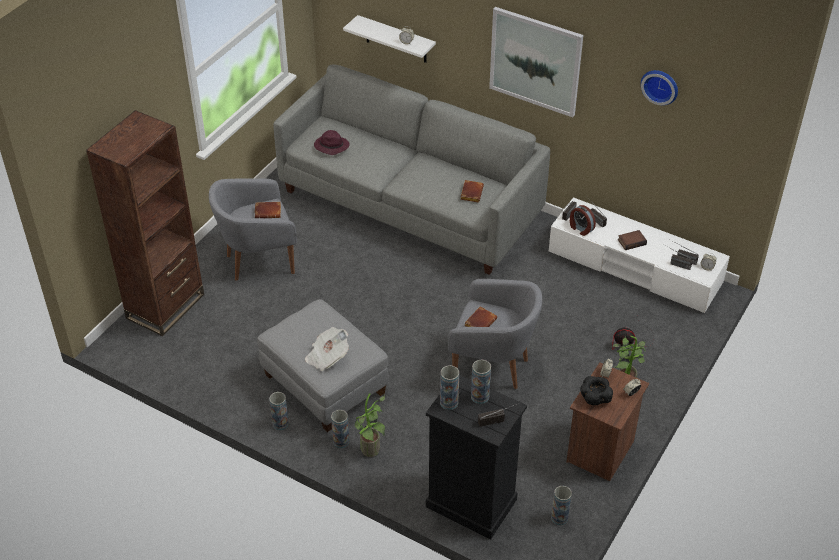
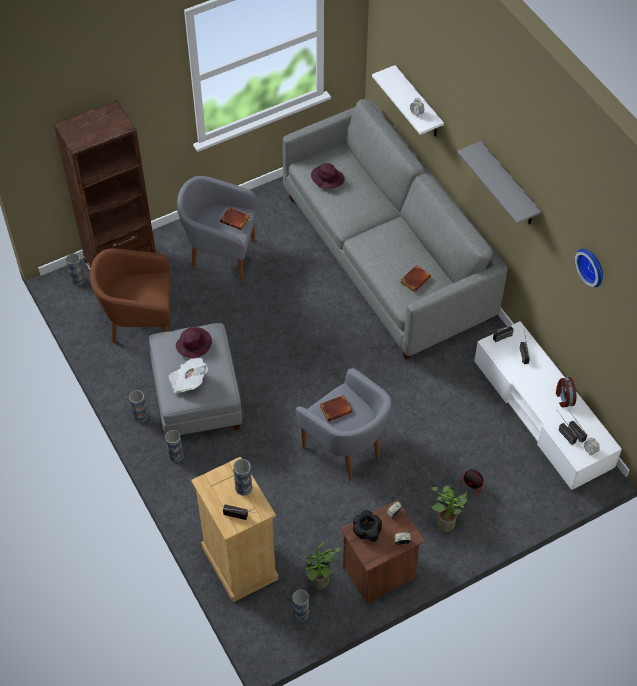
camera: 30 degrees right, 10 degrees up
(222, 349) = (140, 326): none -> brown armchair
(309, 324) = (194, 343): none -> purple hat
(372, 452) = (194, 477): potted plant -> potted plant (320, 584)
(449, 402) = (215, 480): vase -> vase (77, 280)
(470, 503) = (239, 563): black dresser -> beige dresser
(535, 61) = (508, 185): picture -> grey shelf
(580, 229) = (502, 356): alarm clock -> alarm clock (564, 398)
(631, 241) = (540, 391): book -> none

